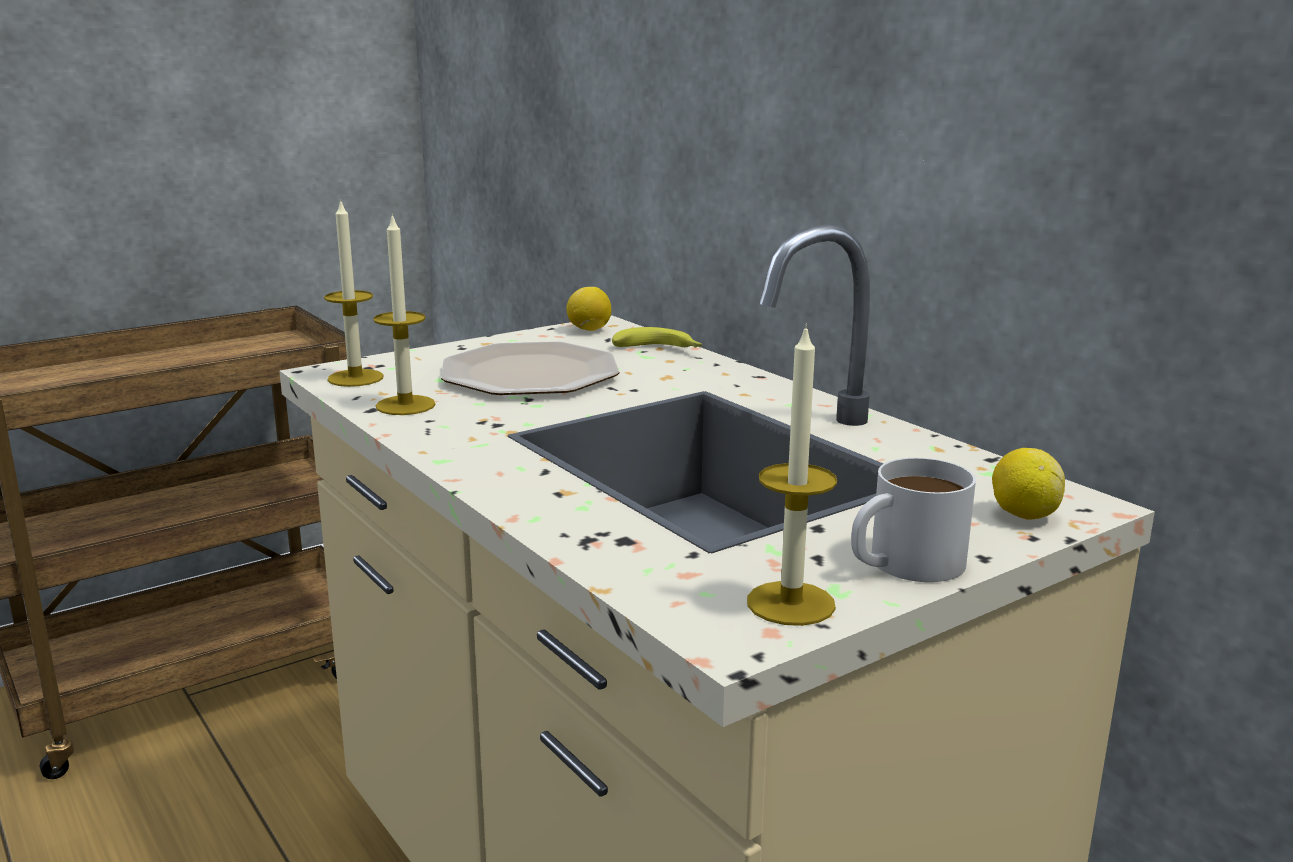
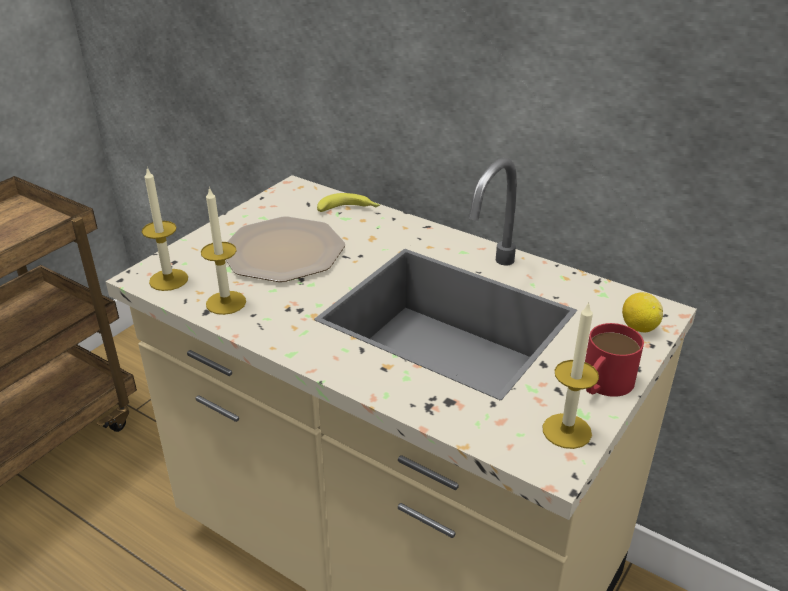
camera: 20 degrees left, 15 degrees up
(589, 330) = (289, 195): lemon -> none
(902, 565) = (603, 385): white mug -> red mug

